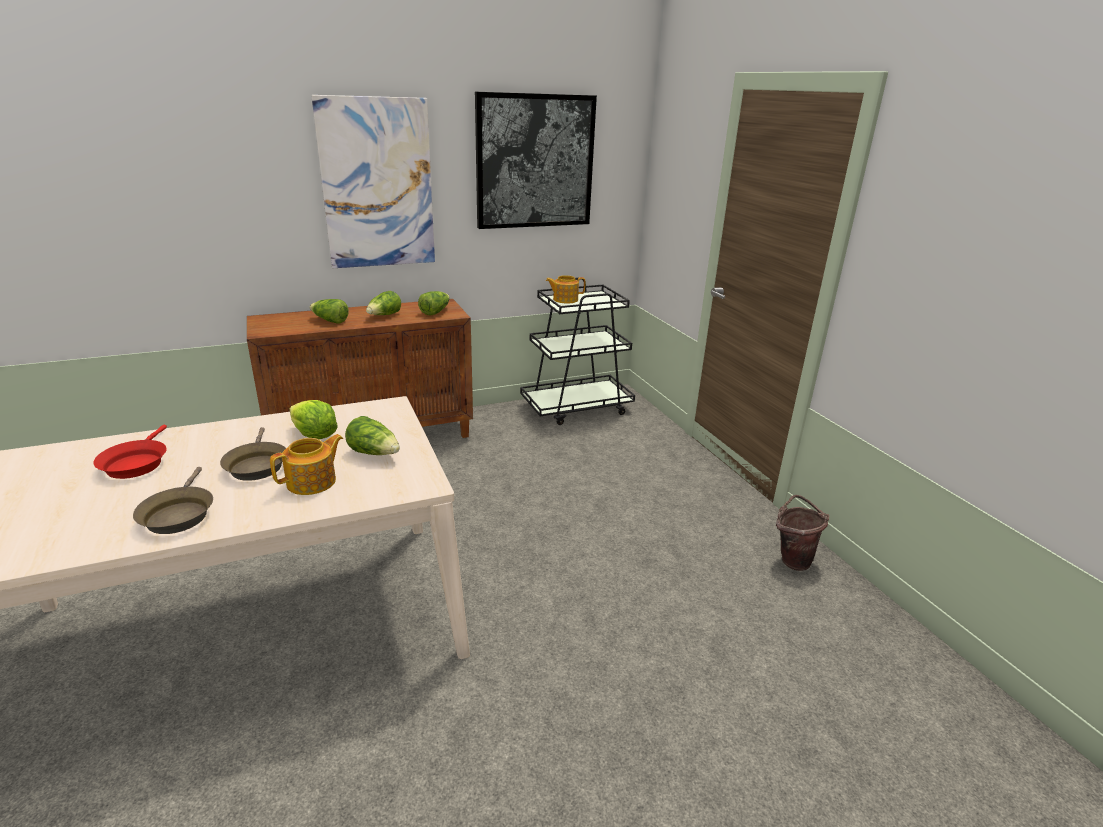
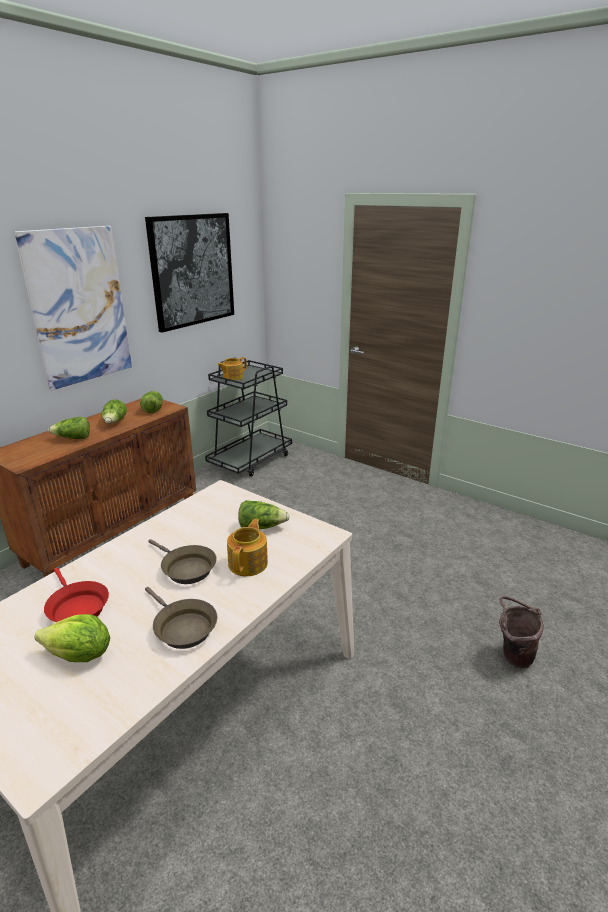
camera: 30 degrees left, 0 degrees up
(314, 436) = (197, 531): lettuce -> lettuce (79, 656)
(792, 559) = (467, 513): brown bucket -> brown bucket (512, 655)

